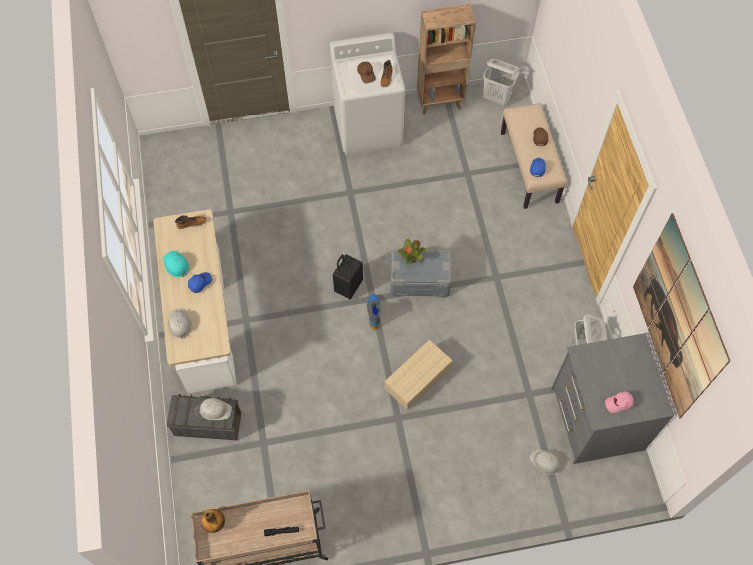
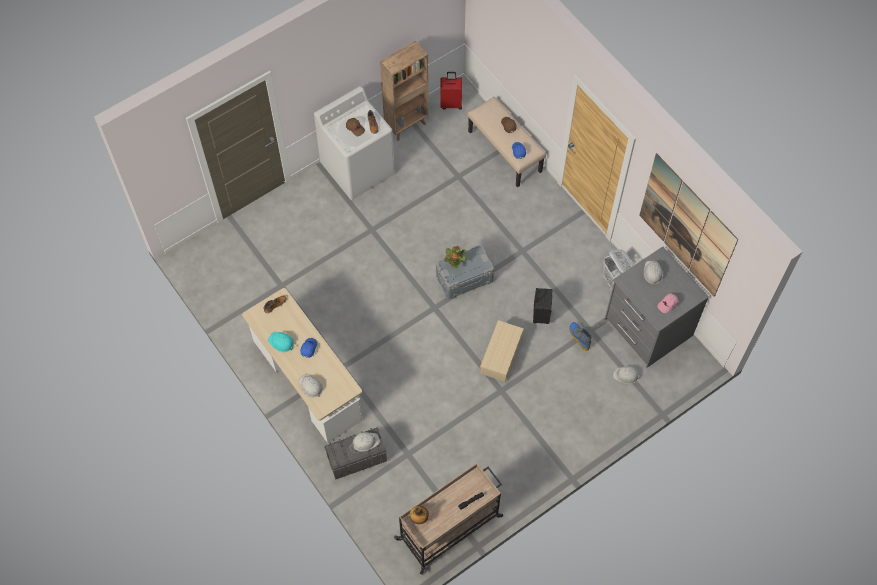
camera: 25 degrees left, 0 degrees up
(348, 287) = (410, 307): black suitcase -> black suitcase (540, 314)
(373, 312) = (441, 318): boot -> boot (579, 337)
(497, 98) = (451, 103): white laundry basket -> red suitcase
(618, 359) = (652, 273): none -> white hard hat

